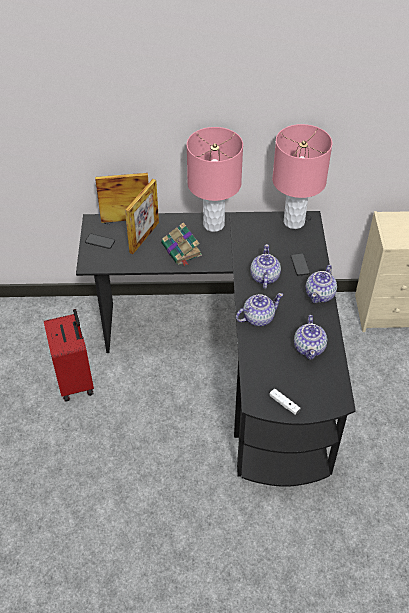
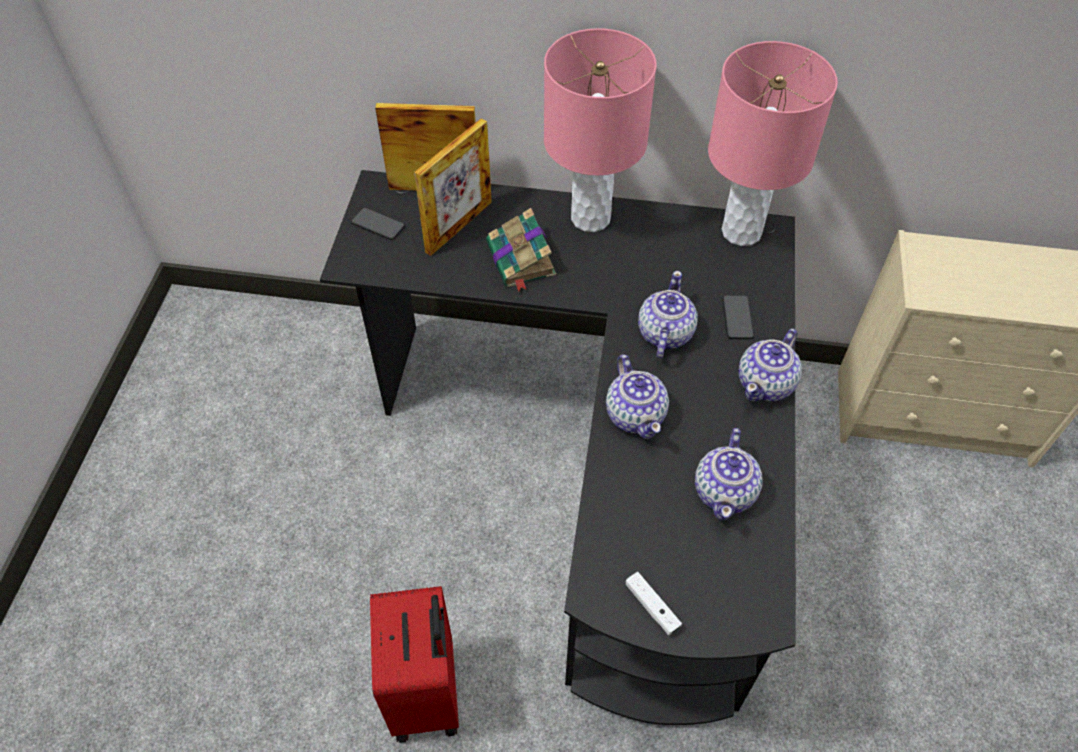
camera: 10 degrees right, 5 degrees up
(76, 380) = (324, 457): red suitcase -> red suitcase (428, 693)
(258, 318) = (635, 414): teapot -> teapot turned 90 degrees clockwise

